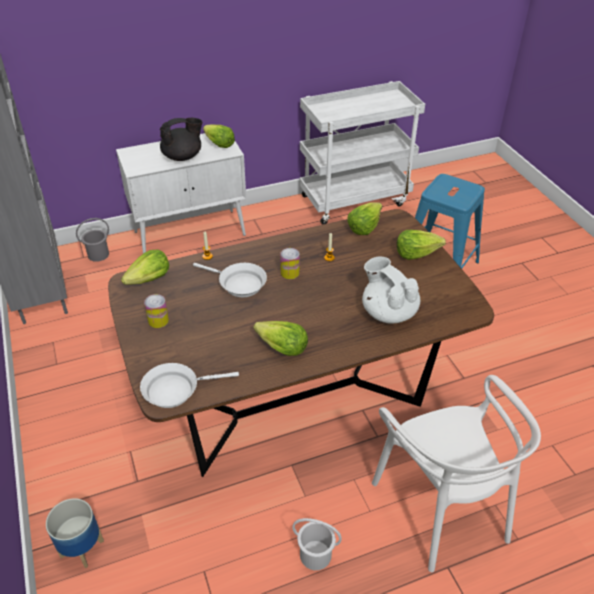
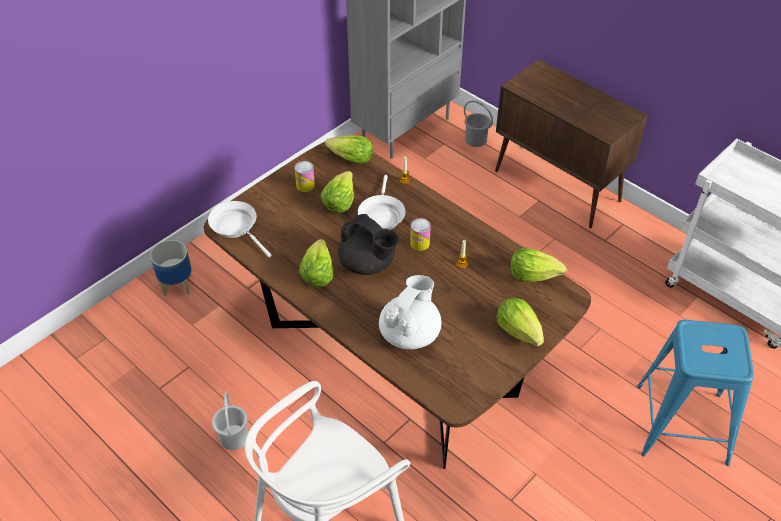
camera: 65 degrees right, 5 degrees up
(183, 156) = (566, 106): black teapot -> black teapot (368, 264)
(191, 233) = (558, 186): white cabinet -> brown cabinet
(219, 144) = (612, 120): lettuce -> lettuce (339, 201)

